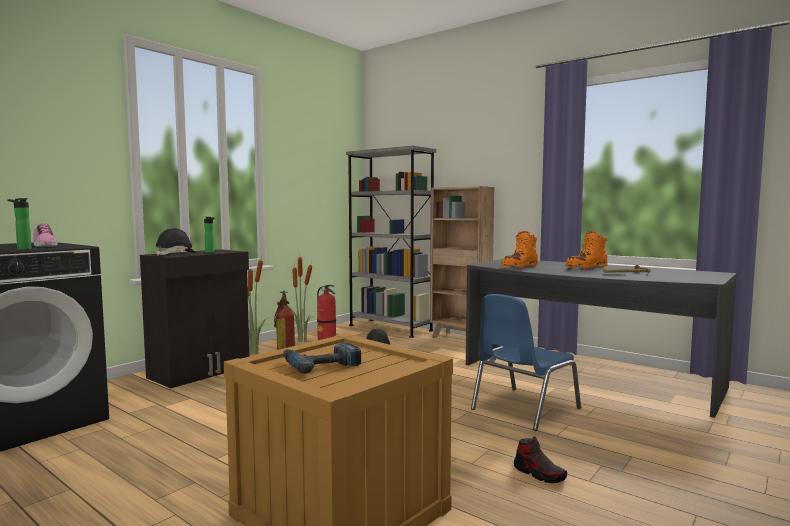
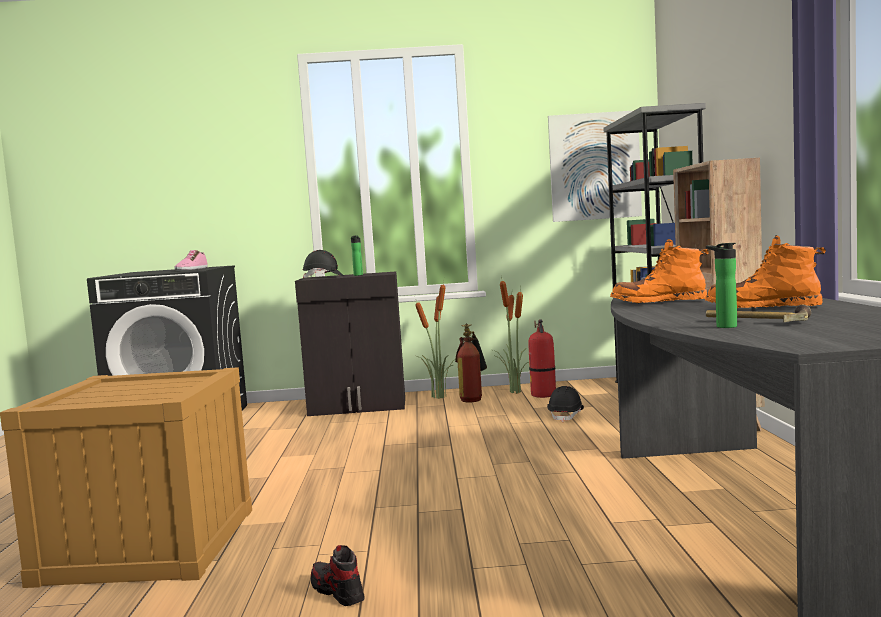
camera: 50 degrees right, 0 degrees up
(22, 249) = (153, 273): bottle -> bottle (723, 326)
(321, 364) = (125, 389): power drill -> none
(333, 177) = (594, 166): none -> picture
(523, 409) = (528, 527): blue chair -> none
(539, 474) = (337, 591): shoe -> shoe turned 135 degrees clockwise

